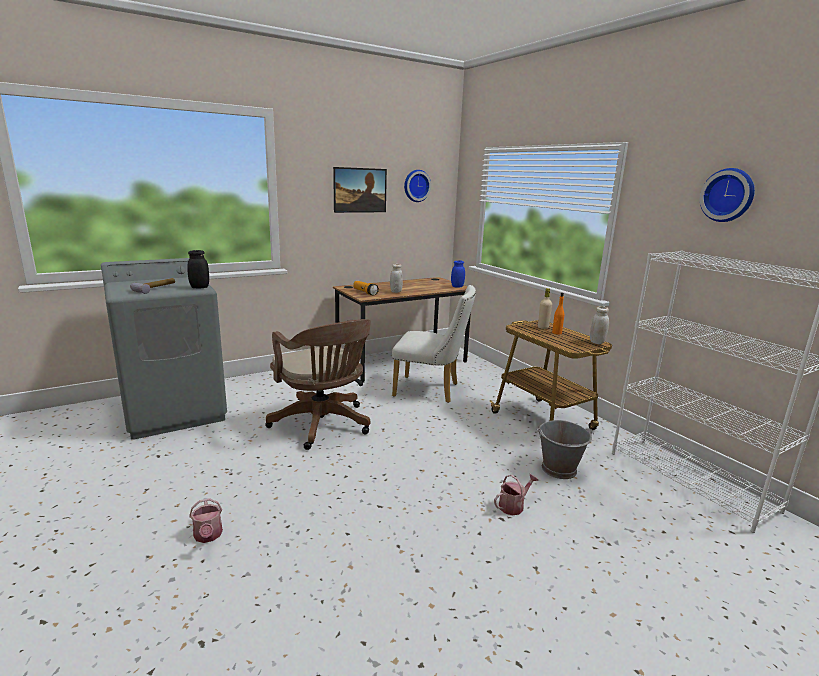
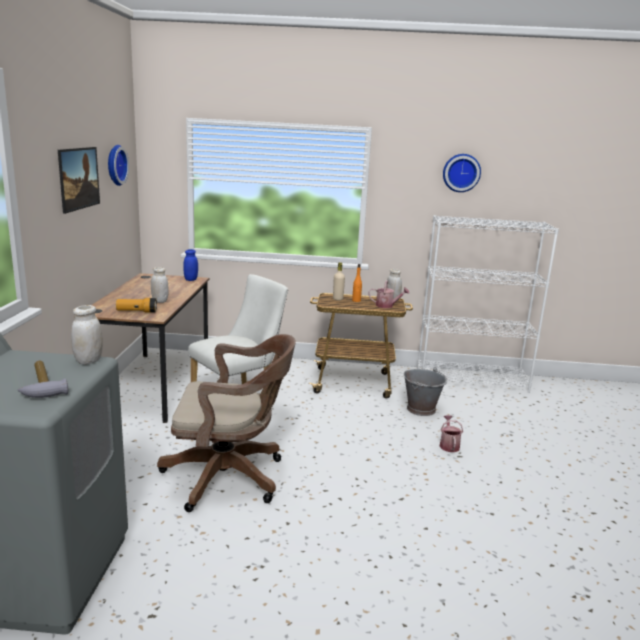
camera: 55 degrees left, 0 degrees up
(199, 287) = (89, 361): black jar -> white jar
(208, 536) = (367, 611): watering can -> watering can (387, 306)

